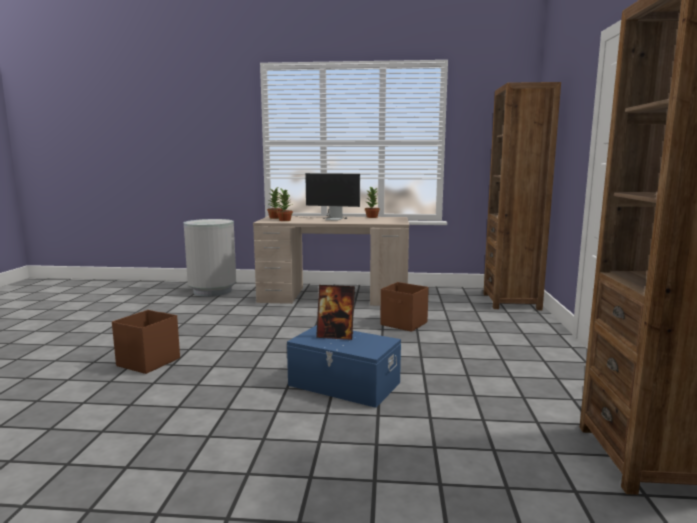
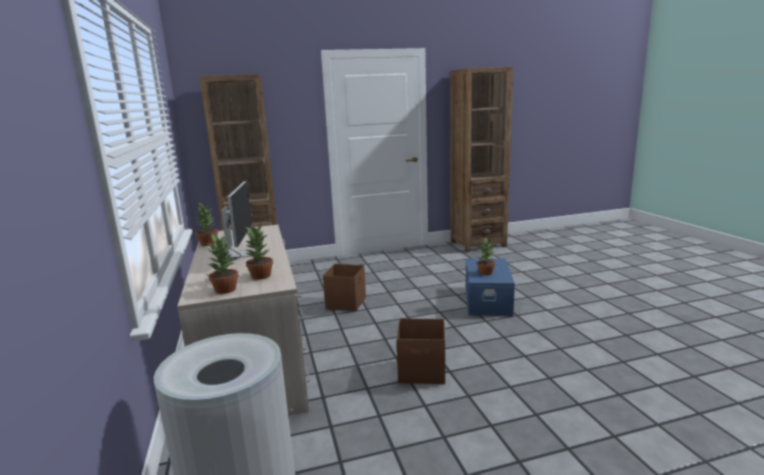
camera: 110 degrees left, 5 degrees up
(147, 362) = (565, 395): brown storage box -> brown storage box (422, 371)
(335, 336) = (485, 272): picture frame -> potted plant

